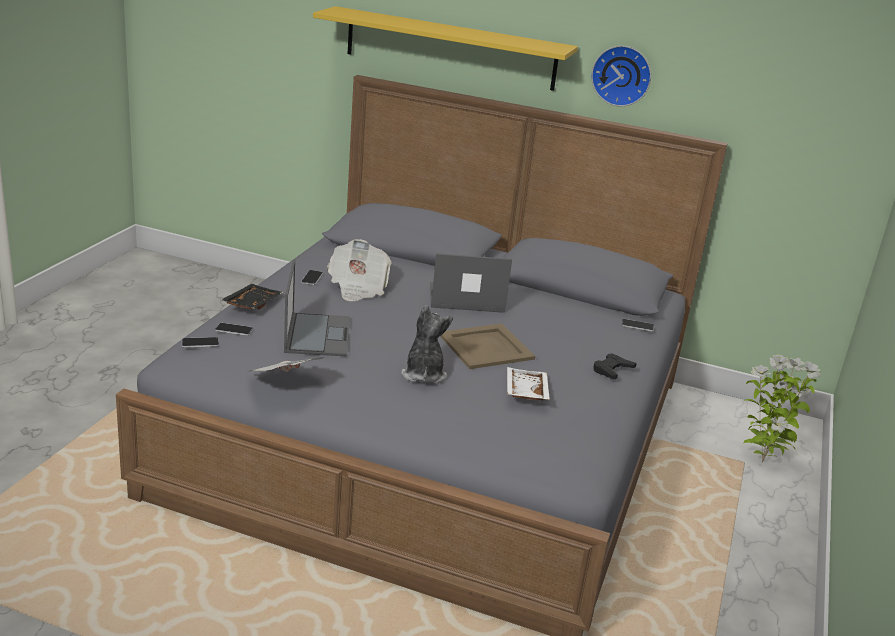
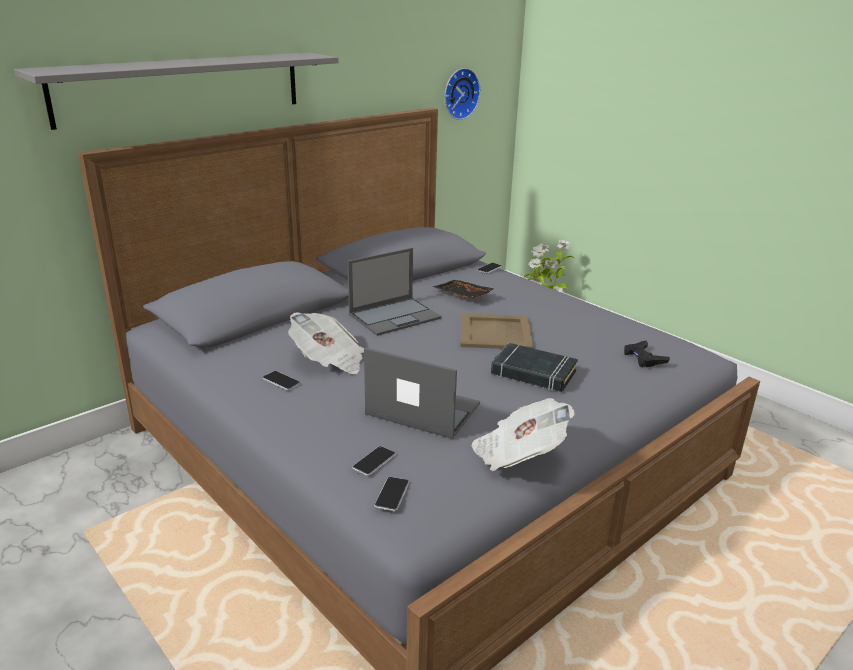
camera: 60 degrees left, 0 degrees up
(251, 304) = (314, 435): black tray -> black tray (462, 296)
(423, 374) = (533, 373): plush toy -> black book
(450, 48) = (182, 87): yellow shelf -> grey shelf
(465, 298) = (395, 316): laptop -> laptop turned 150 degrees counterclockwise
(524, 392) = (582, 338): white tray -> none
(612, 370) = (556, 297): black game controller -> black game controller (643, 358)
(622, 75) = (347, 71): wall clock -> wall clock (459, 93)

